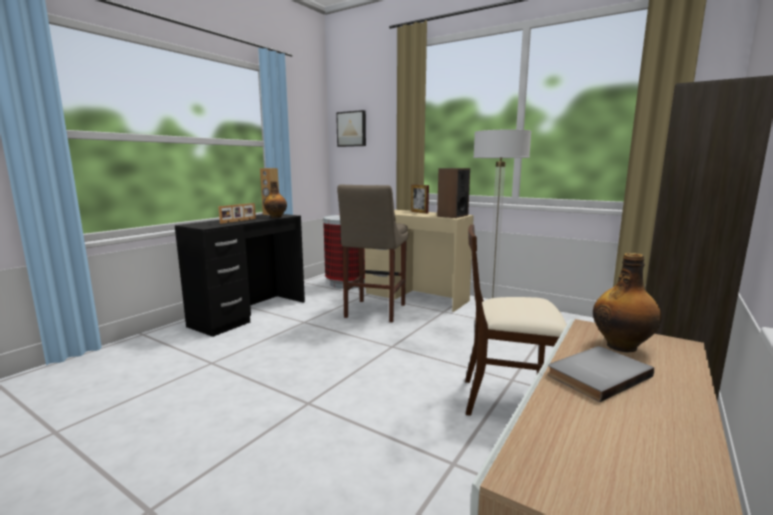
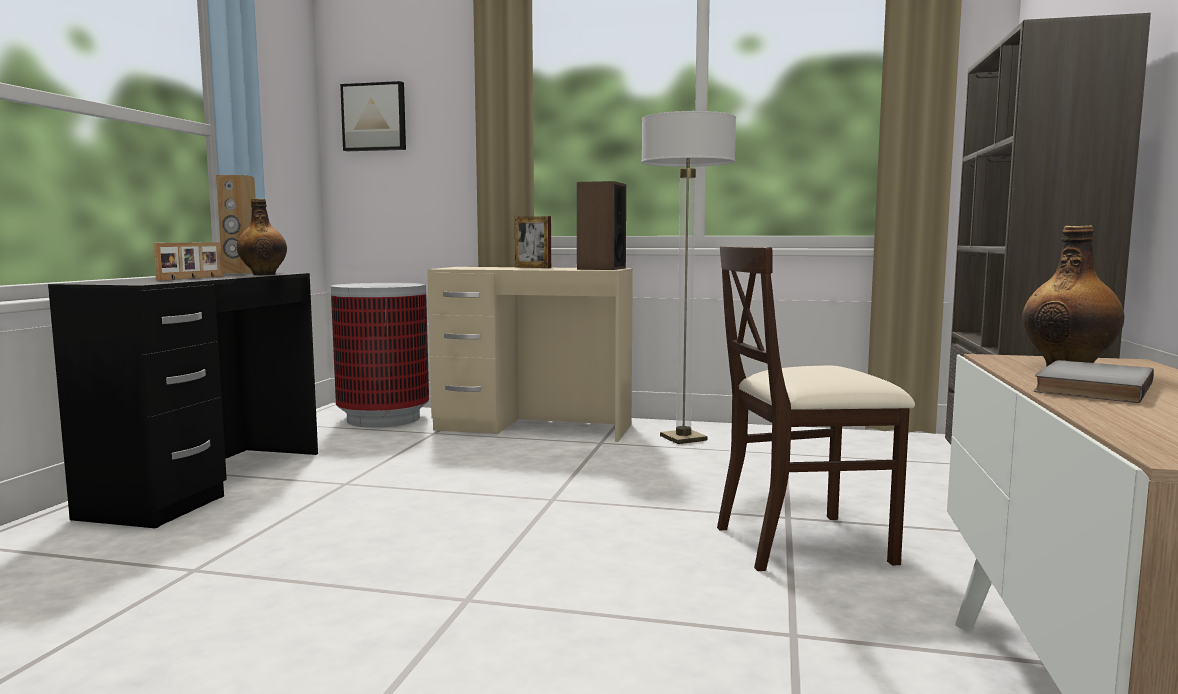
camera: 20 degrees left, 5 degrees down
(374, 312) = (474, 455): beige stool -> none

